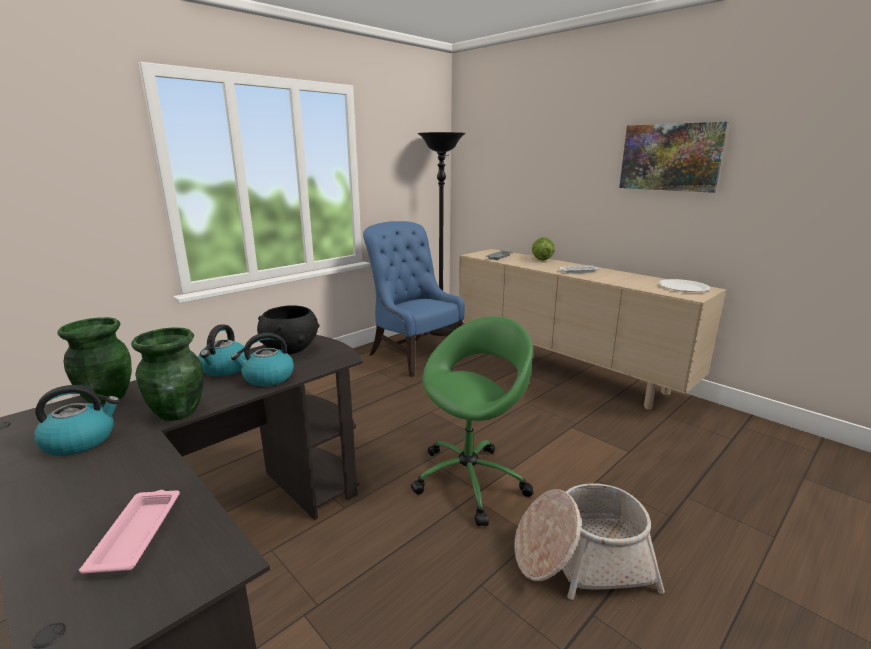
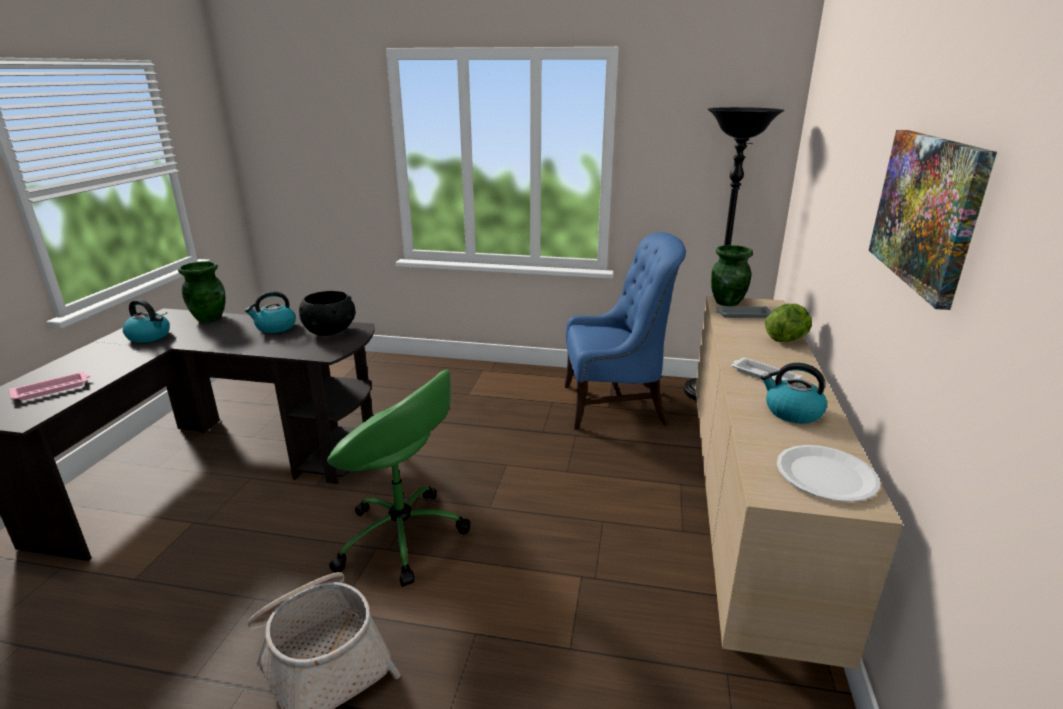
camera: 55 degrees right, 5 degrees up
(179, 412) = (197, 342): green vase -> green vase (727, 302)
(268, 378) = (268, 345): kettle -> kettle (792, 412)
(413, 355) = (615, 405): blue chair -> blue chair turned 75 degrees clockwise

